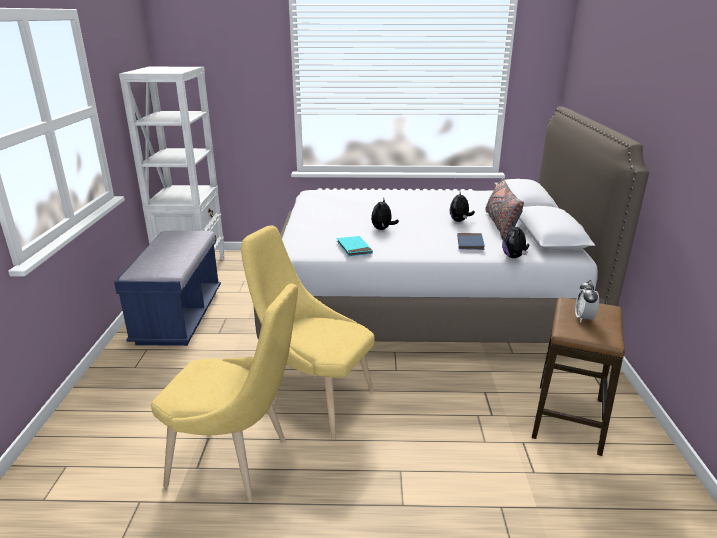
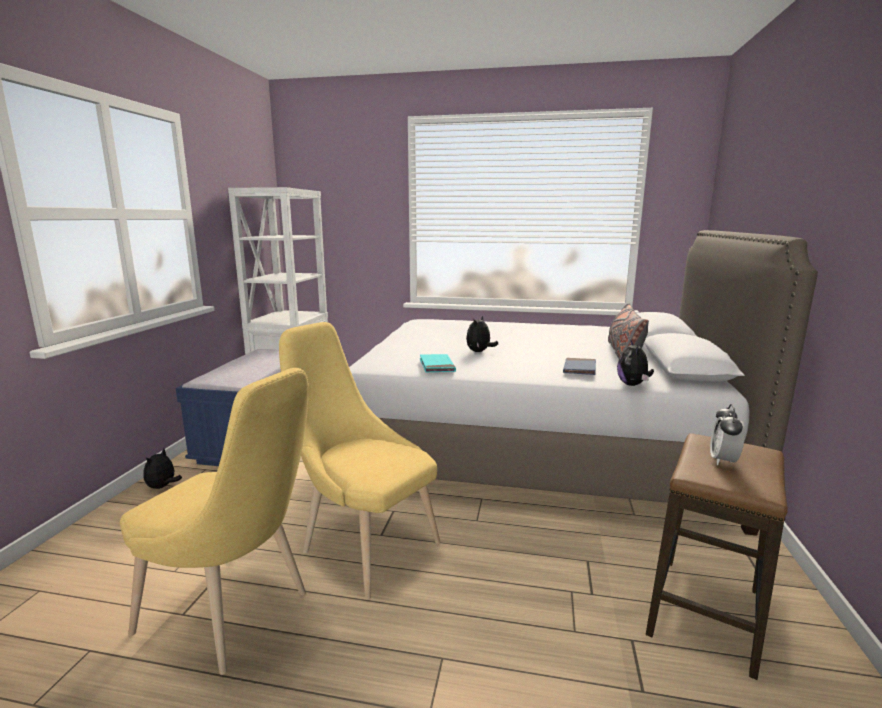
camera: 10 degrees right, 10 degrees down
(459, 221) = (574, 349): plush toy -> plush toy (162, 487)

